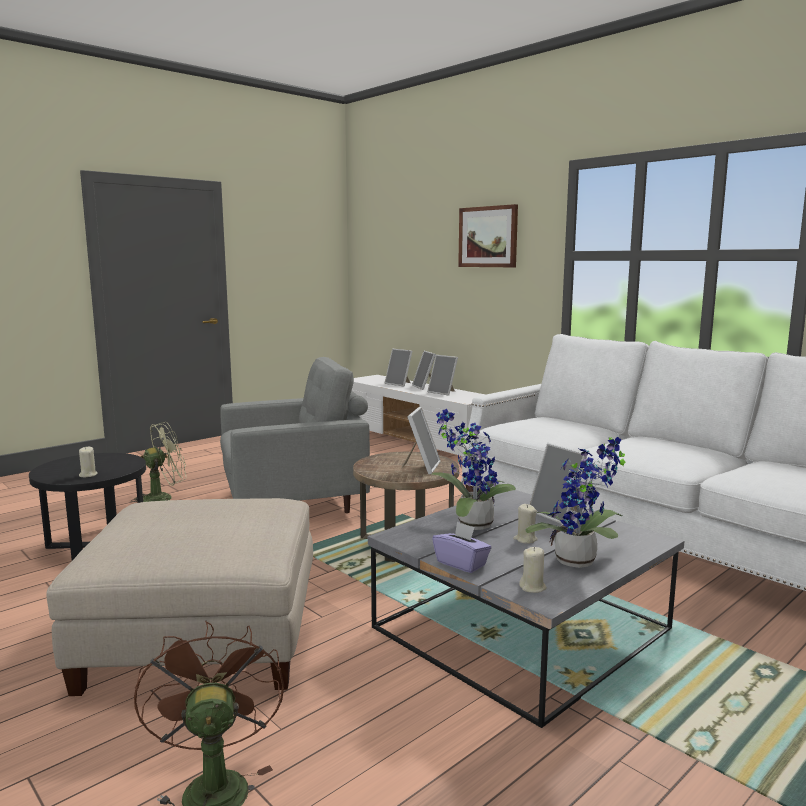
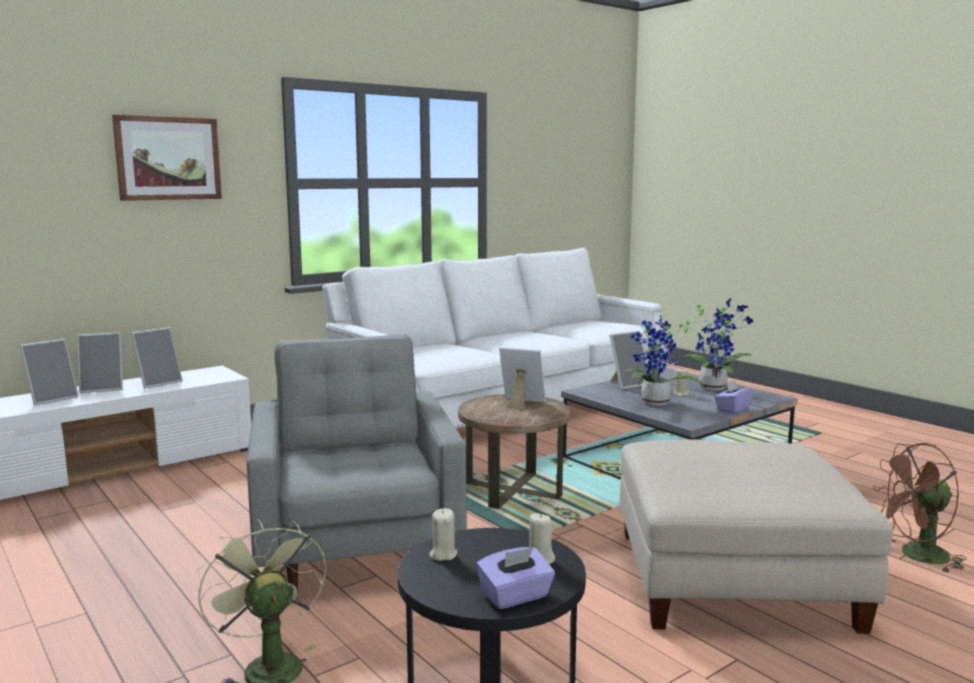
camera: 85 degrees left, 0 degrees up
(49, 471) = (515, 596): none -> purple tissue box
(533, 587) = (759, 398): beige candle -> beige candle (443, 554)

